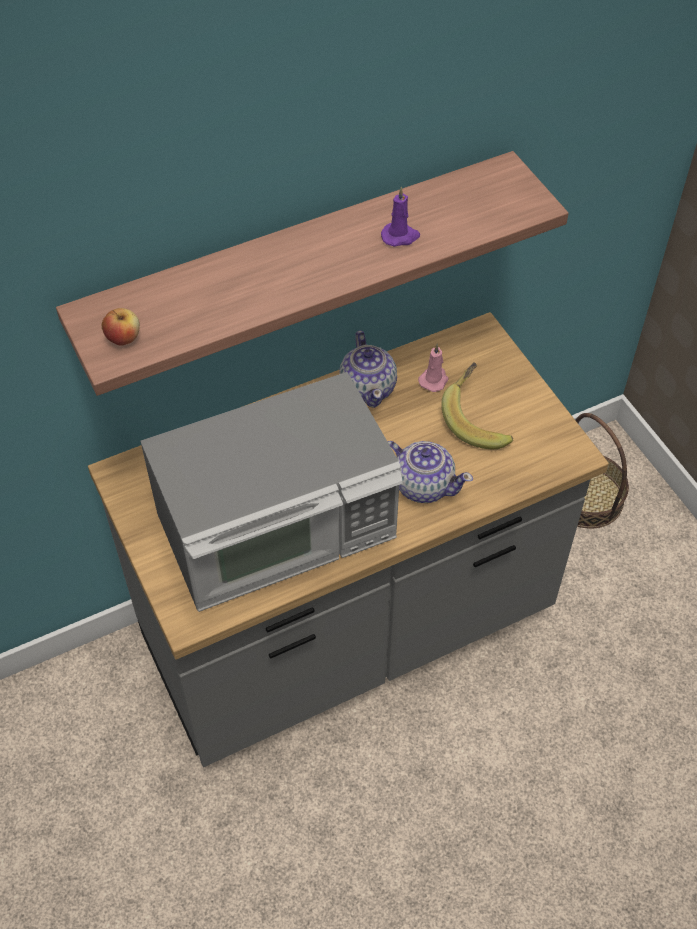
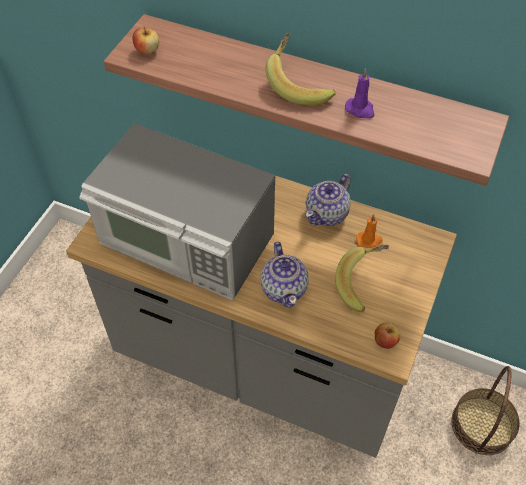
camera: 50 degrees right, 0 degrees up
(317, 255) = (300, 84): none -> banana
(434, 380) = (369, 241): pink candle -> orange candle
(555, 449) = (385, 341): none -> apple

